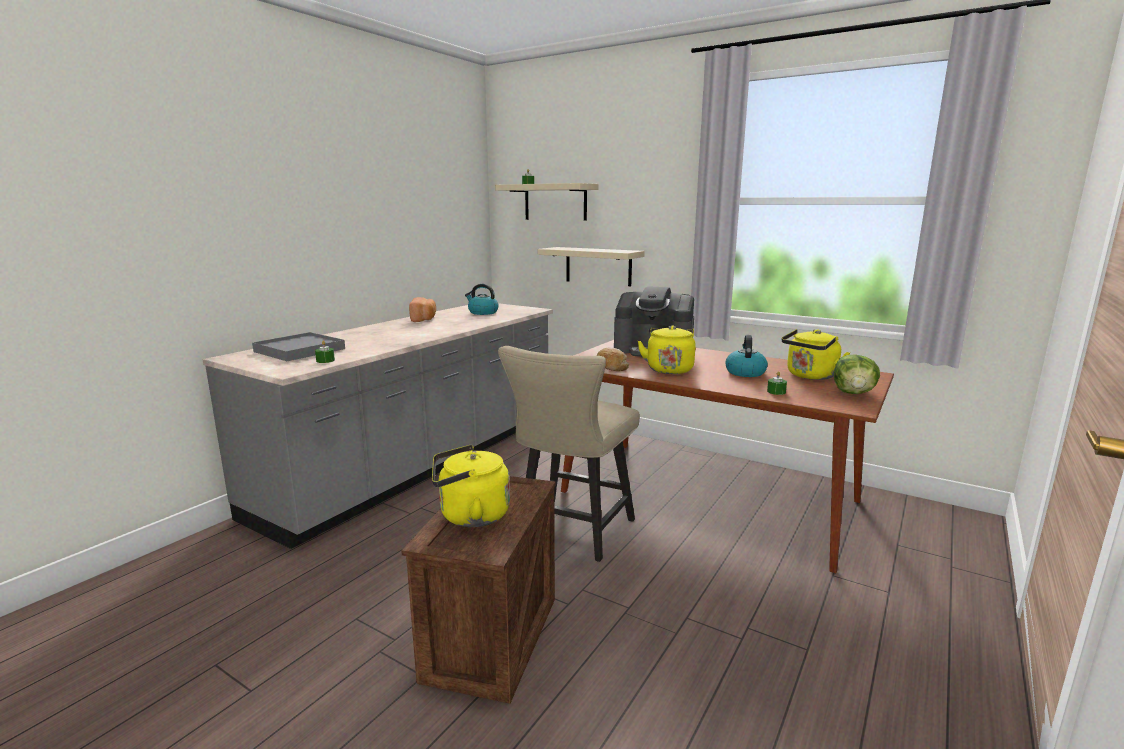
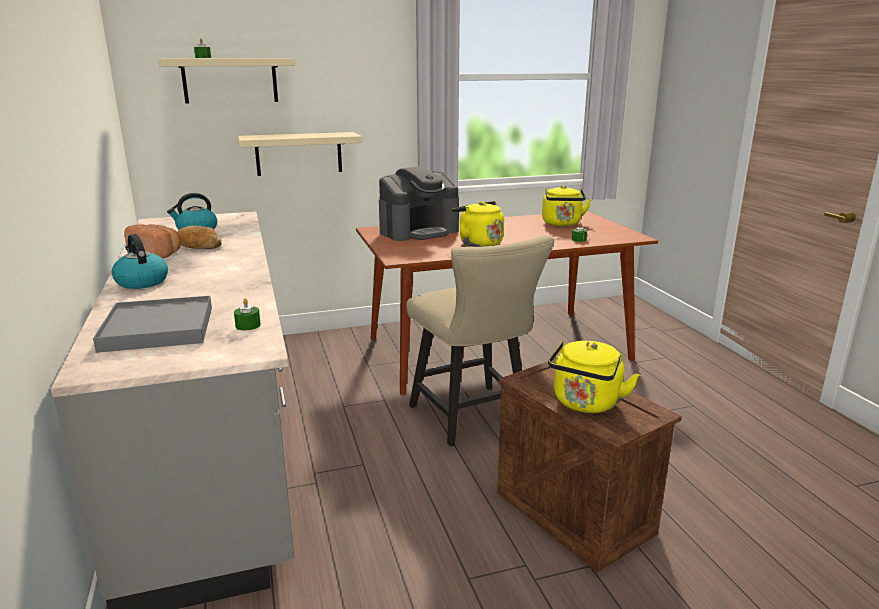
camera: 50 degrees left, 5 degrees up
(611, 366) = (436, 253): bread -> bread (197, 246)
(745, 372) = (525, 231): kettle -> kettle (141, 282)
(854, 393) = (610, 228): lettuce -> none

